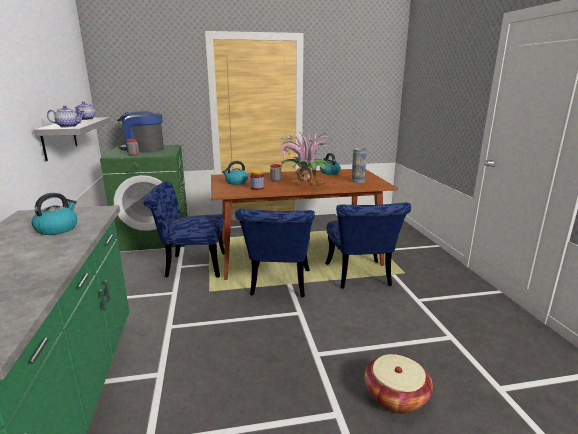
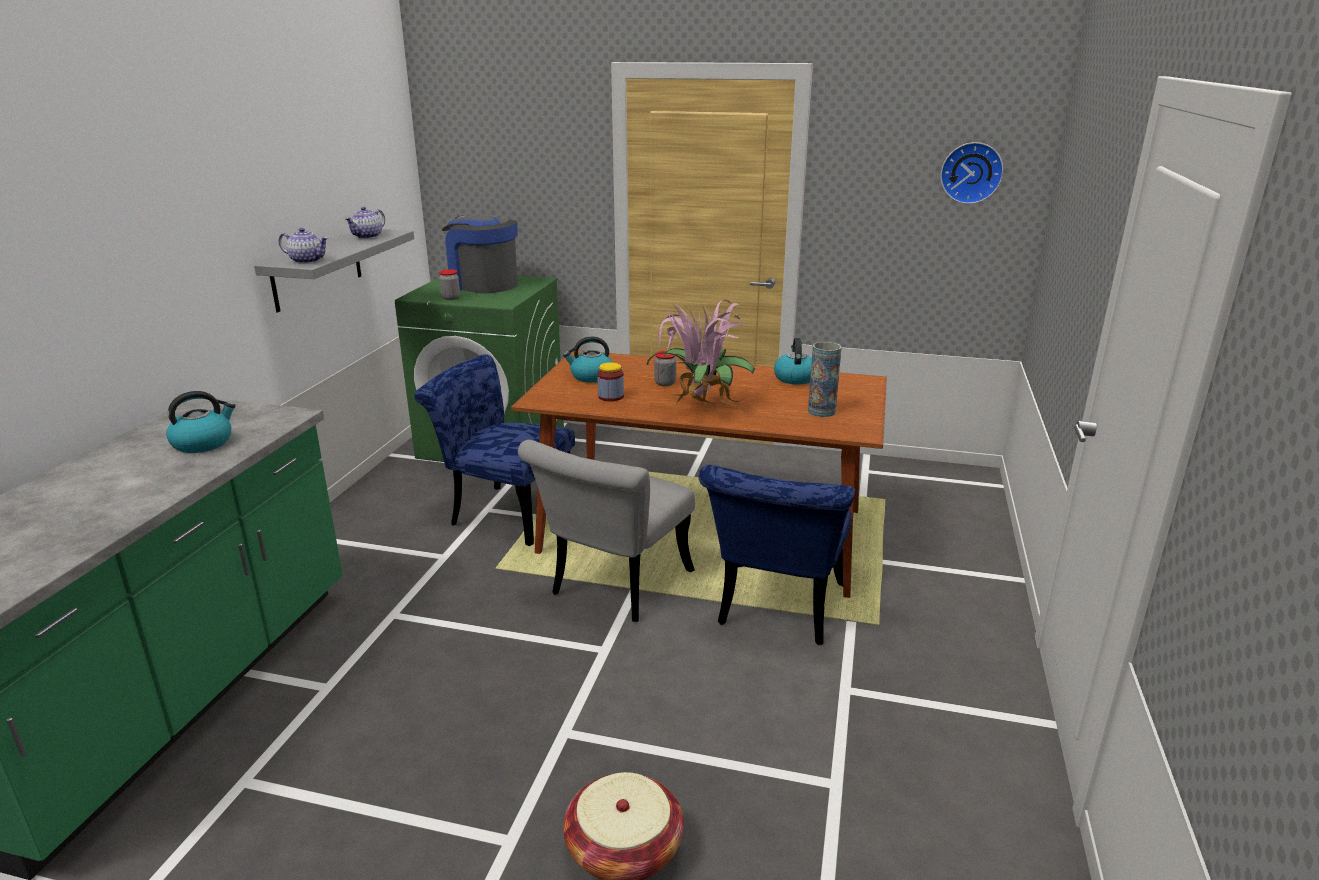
camera: 25 degrees right, 5 degrees up
(278, 285) = (613, 587): blue chair -> grey chair
(372, 81) = (971, 172): none -> wall clock

